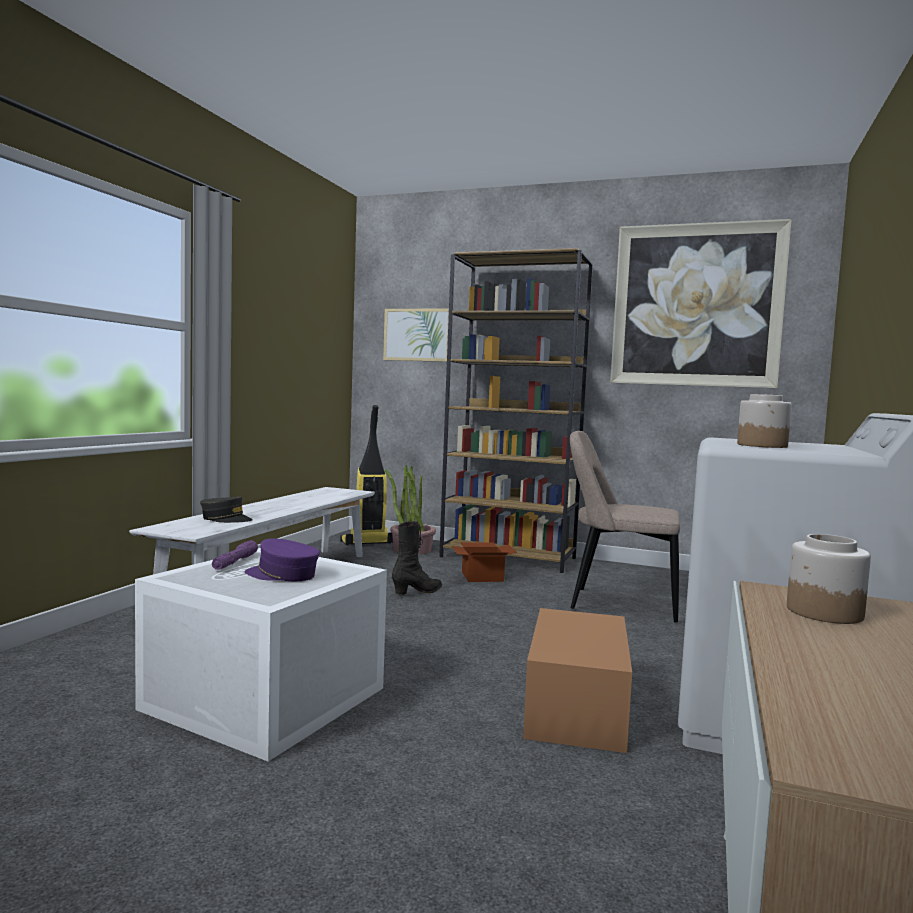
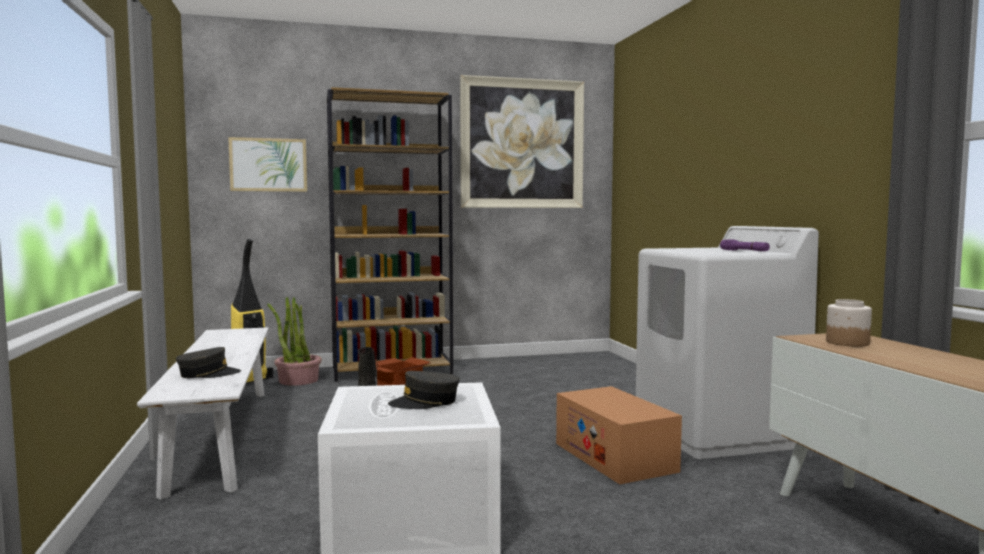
camera: 35 degrees left, 0 degrees up
(235, 562) = (357, 402): purple flashlight -> purple flashlight (744, 251)
(282, 575) = (425, 402): purple cap -> grey cap
(618, 604) = (527, 387): beige chair -> none
(762, 445) = (713, 251): jar -> none

